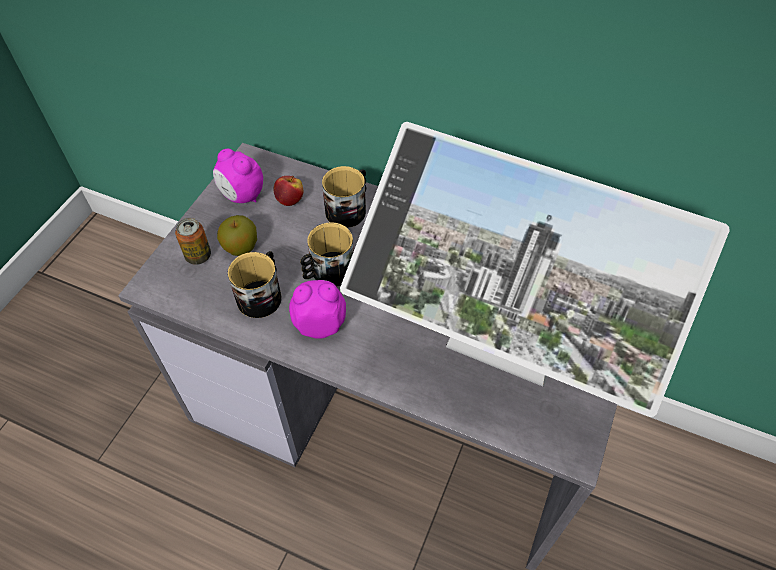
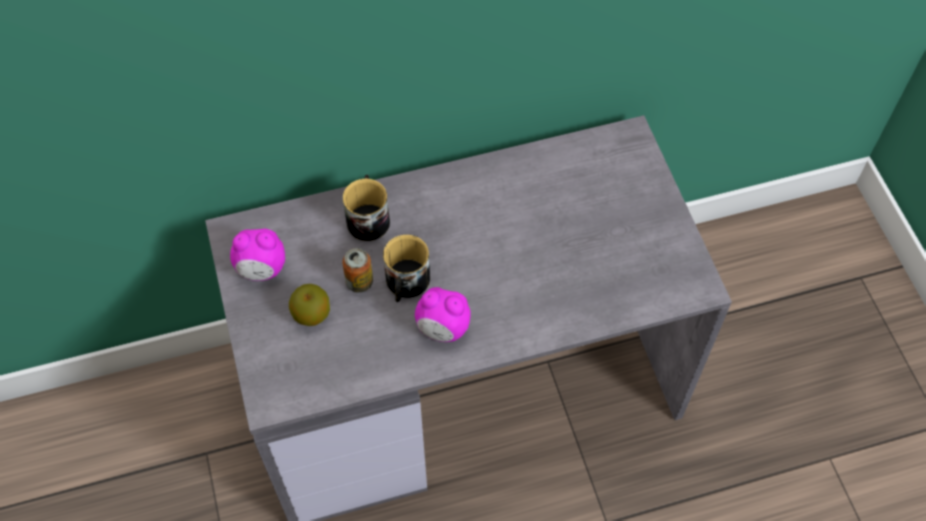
camera: 40 degrees left, 5 degrees up
(198, 256) = (282, 348): can -> can (359, 282)
(262, 294) = (372, 340): mug -> none
(290, 200) = (309, 244): apple -> none
(320, 324) = (443, 329): alarm clock -> alarm clock turned 120 degrees counterclockwise
(497, 360) = (596, 261): monitor -> none

